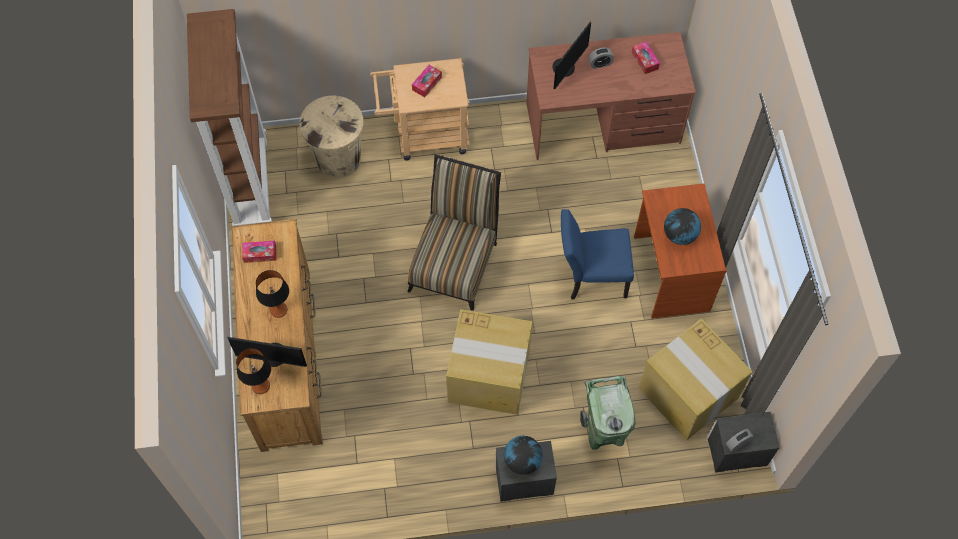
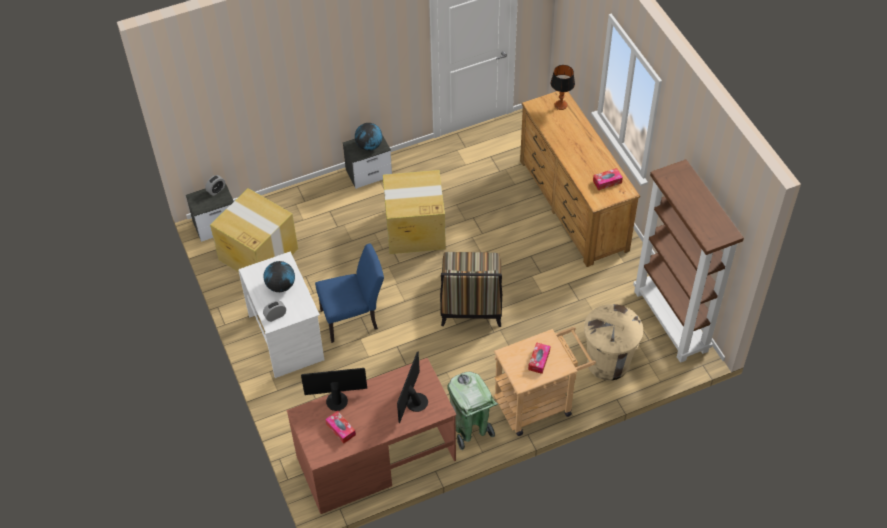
camera: 165 degrees right, 10 degrees down
(273, 358) = (561, 122): monitor -> monitor (336, 399)
(278, 310) = (573, 150): table lamp -> none
(600, 64) = (383, 415): alarm clock -> alarm clock (275, 316)
(604, 432) = (318, 214): green trash can -> green trash can (470, 429)
(670, 273) = (287, 337): brown desk -> white desk

